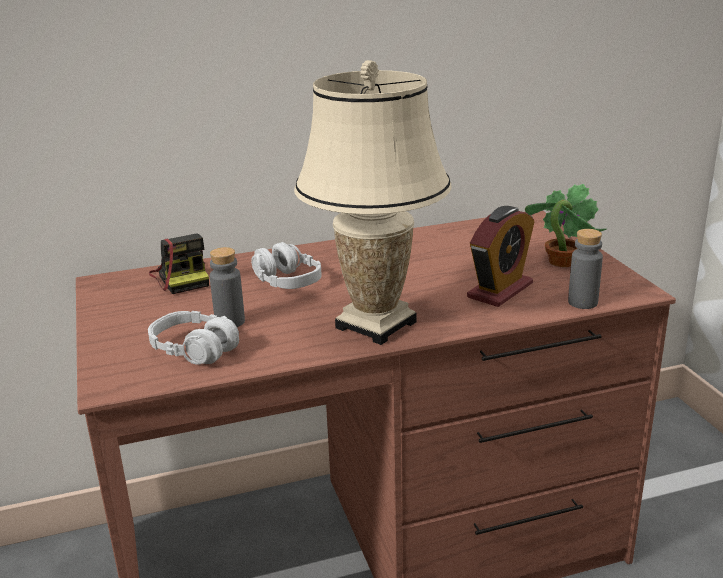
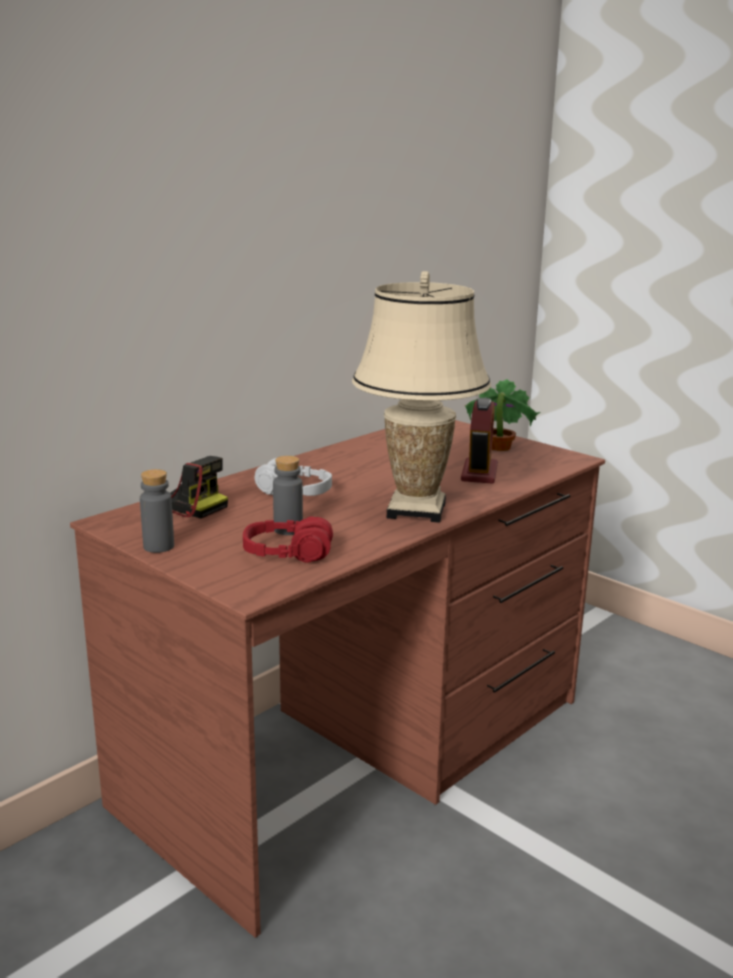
camera: 30 degrees left, 5 degrees down
(195, 350) = (287, 554): grey headphones -> red headphones
(582, 302) = (548, 471): grey bottle -> grey bottle (158, 546)

